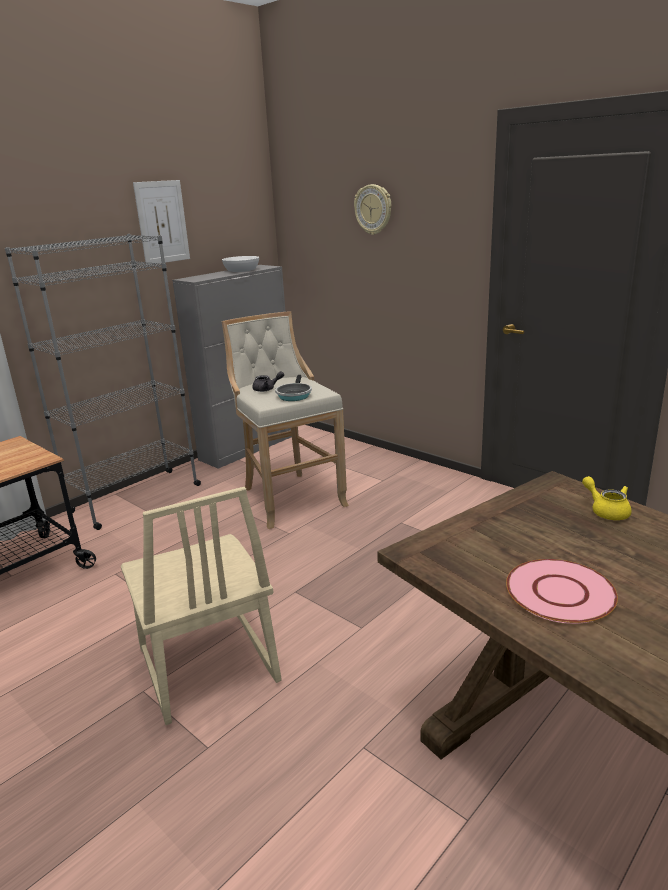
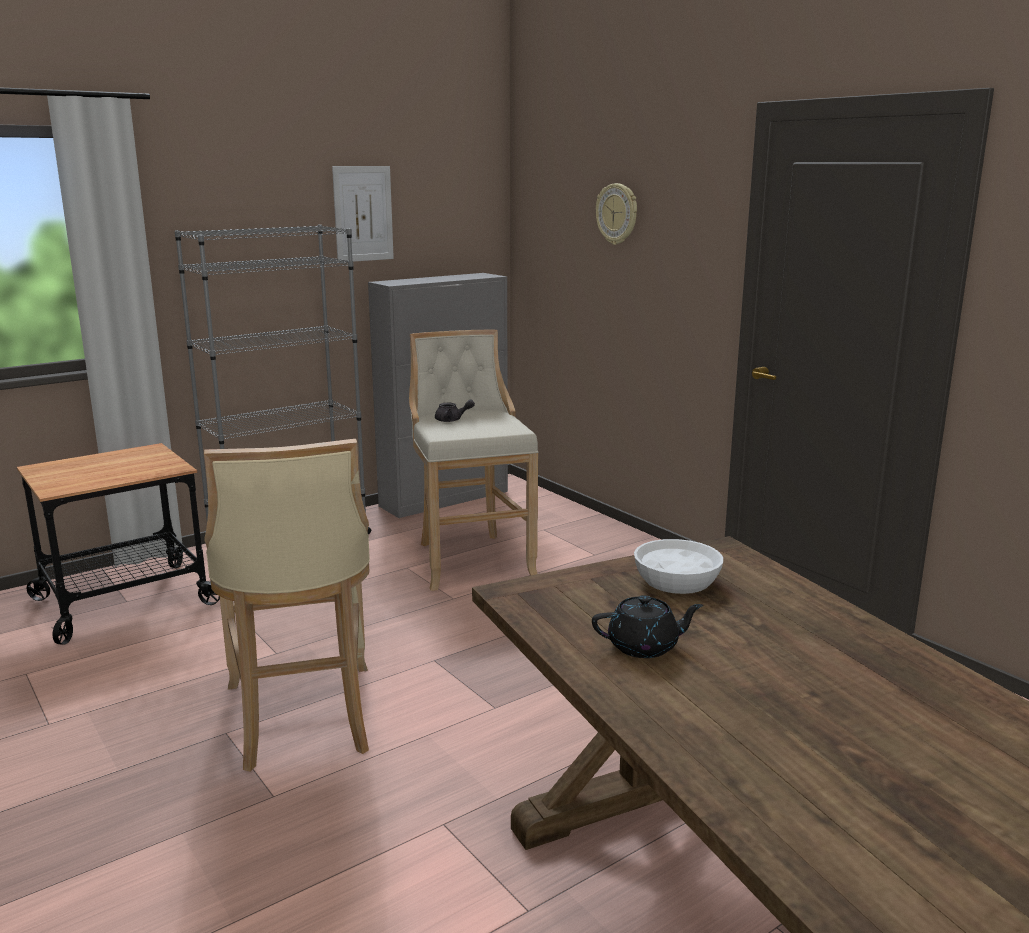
camera: 10 degrees right, 5 degrees down
(206, 666) = (302, 720): beige chair -> beige stool
(241, 270) = (455, 277): white bowl -> white bowl (676, 580)
(294, 395) = (480, 429): frying pan -> none
(560, 592) = (644, 646): pink plate -> black teapot
(606, 511) = (761, 581): yellow teapot -> none

